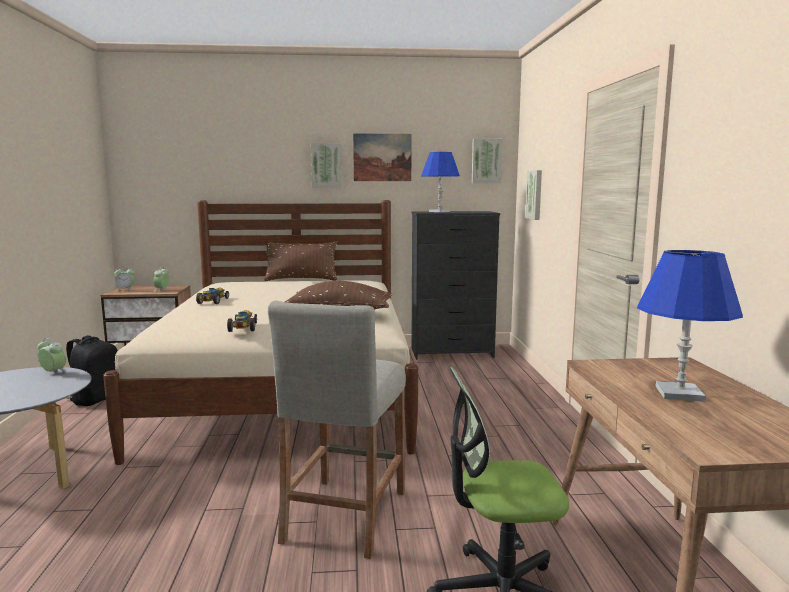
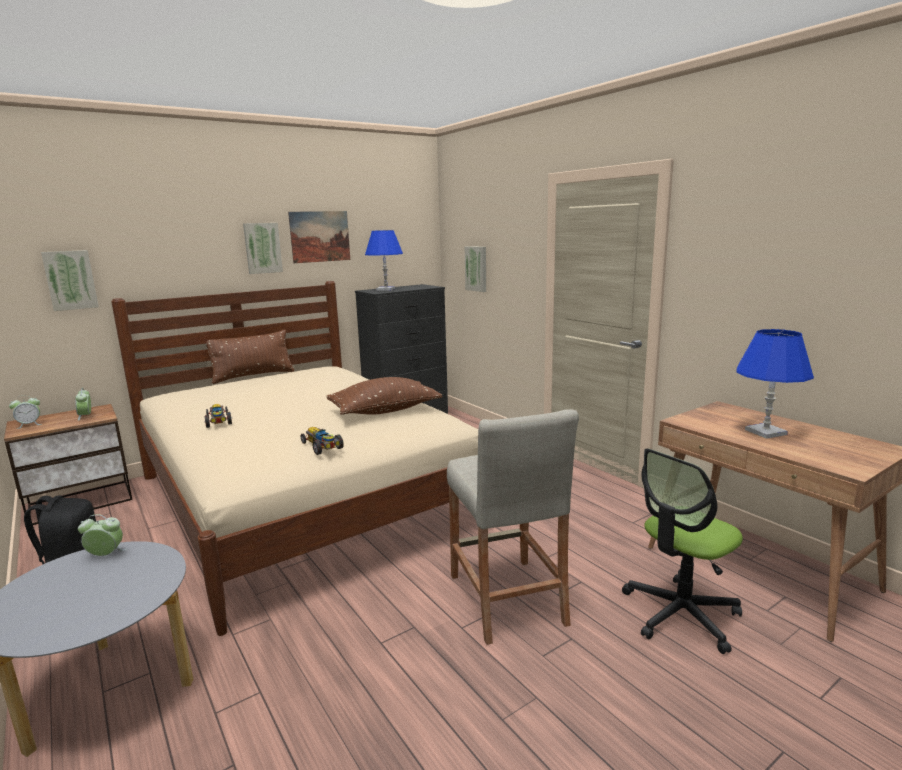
camera: 30 degrees left, 5 degrees up
(486, 161) = (415, 236): picture -> picture (70, 280)

